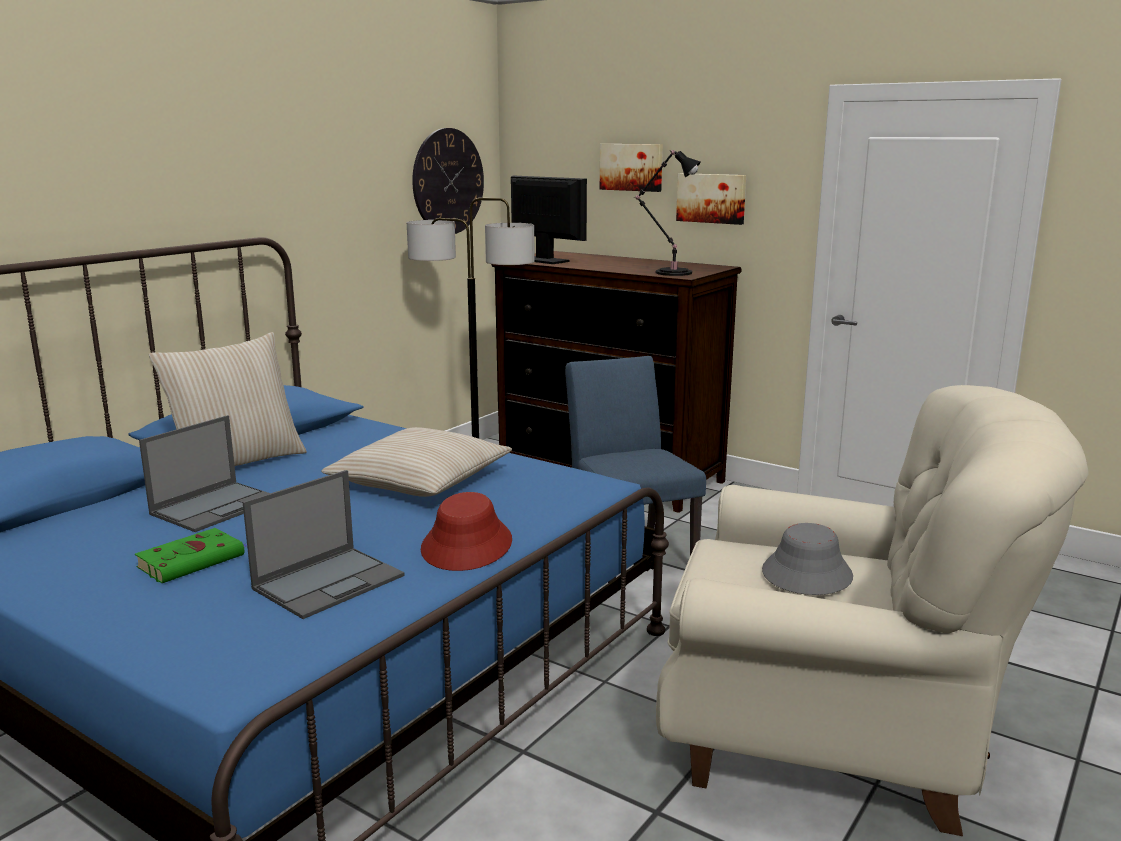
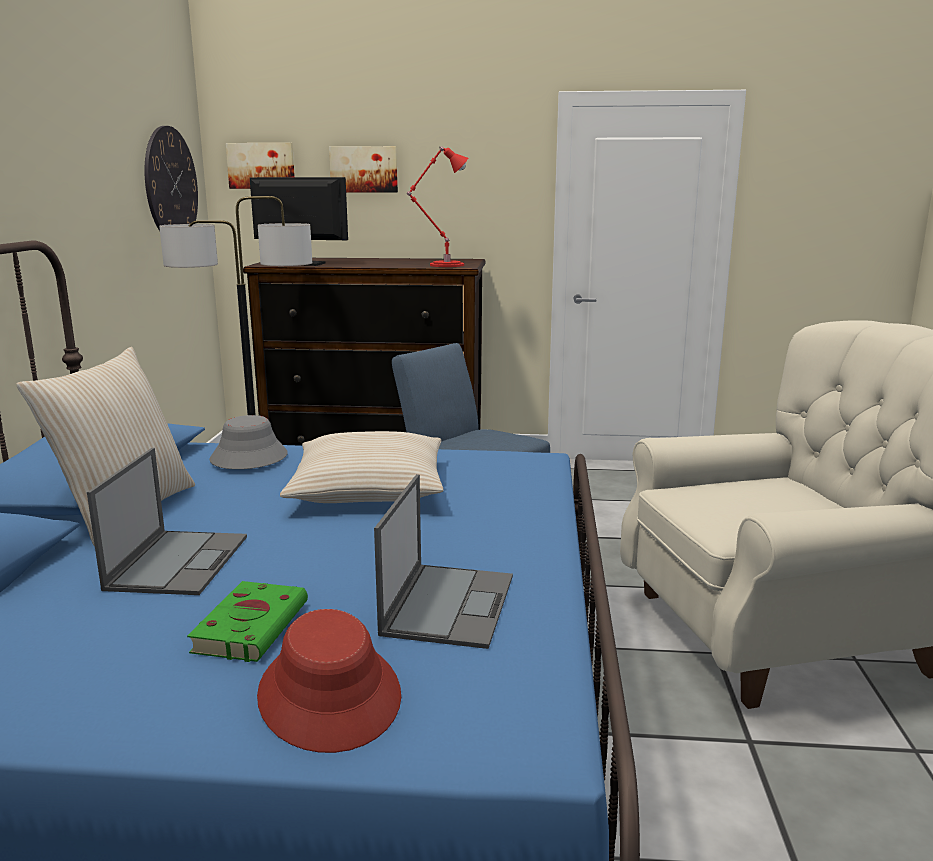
camera: 30 degrees left, 0 degrees up
(467, 545) = (520, 535): red hat -> red hat (330, 695)
(670, 272) = (443, 265): black table lamp -> red table lamp
(711, 198) = (450, 196): picture -> picture (261, 166)
(806, 574) = (763, 499): grey hat -> grey hat (248, 457)

